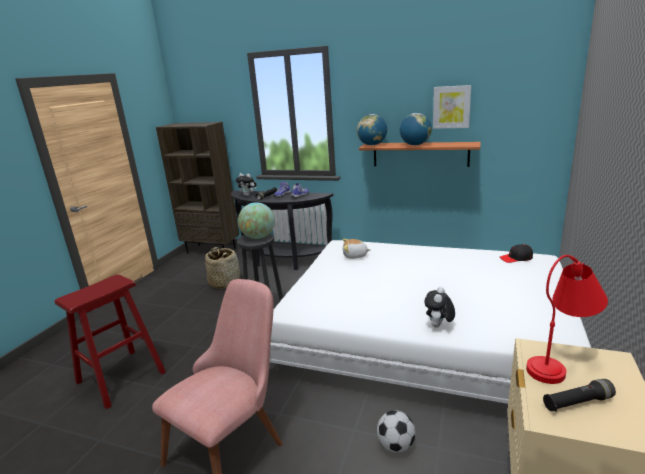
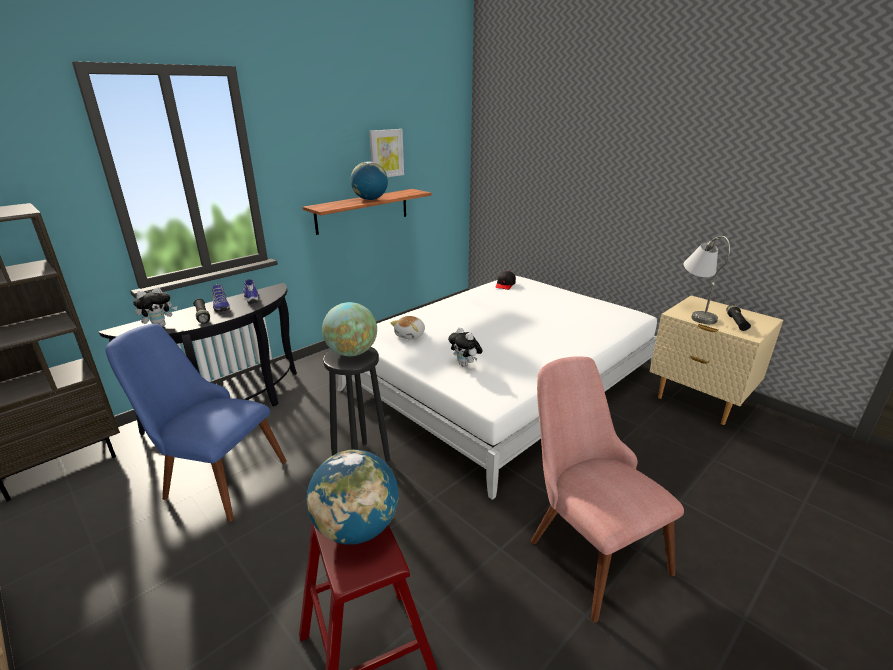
camera: 65 degrees left, 5 degrees up
(225, 283) = (214, 476): basket -> blue chair
(372, 145) = (324, 207): globe -> globe (357, 528)
(396, 446) = (629, 443): football -> none
(438, 326) = (582, 343): plush toy -> plush toy (465, 364)
(561, 363) = (695, 312): red table lamp -> grey table lamp

